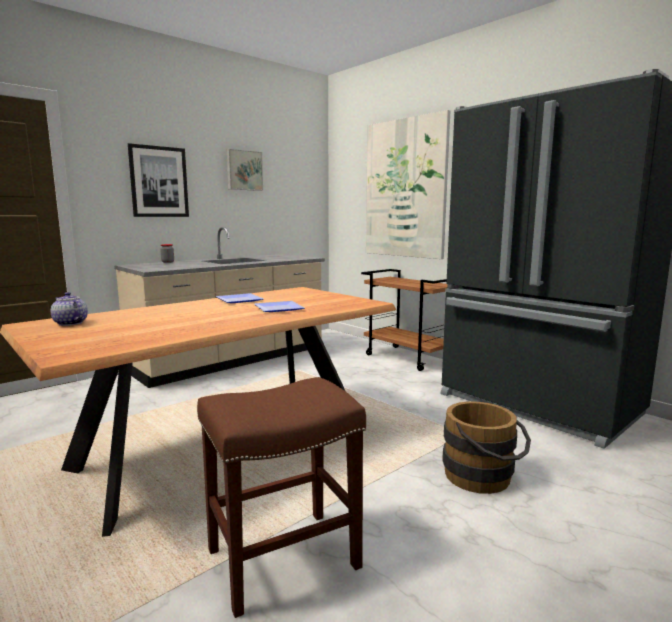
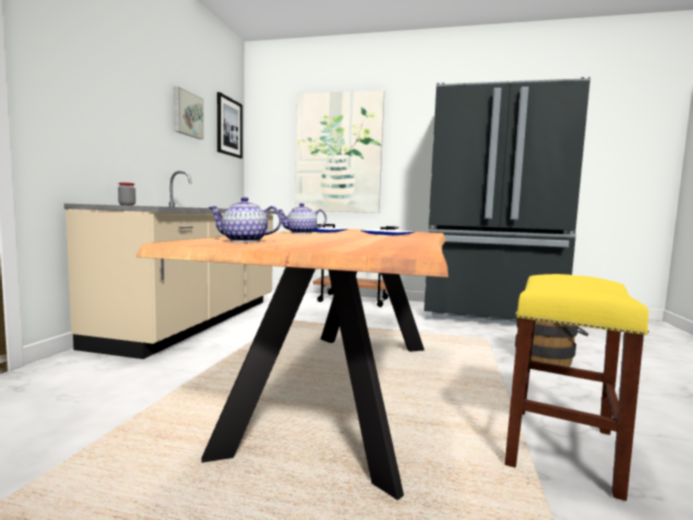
camera: 35 degrees left, 5 degrees down
(159, 182) = (113, 106): picture -> picture (229, 127)
(197, 305) = (301, 233): none -> teapot
(284, 557) = (560, 446): brown stool -> yellow stool

